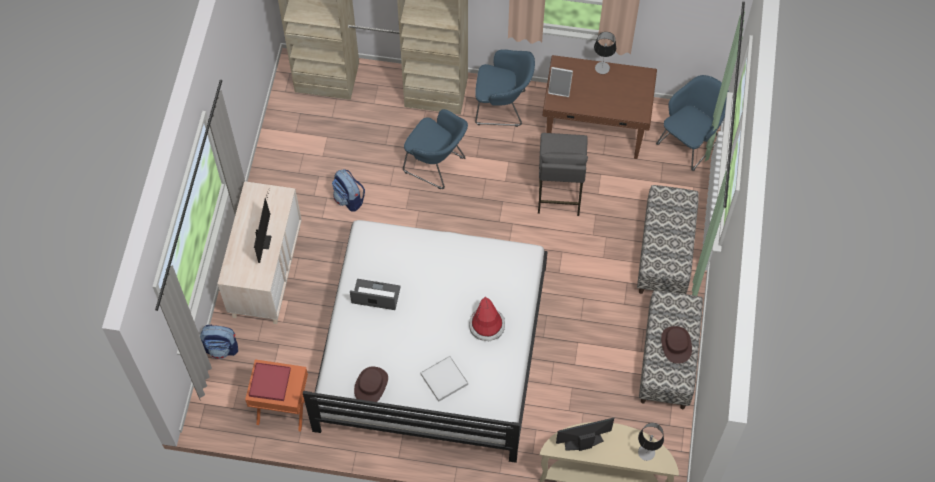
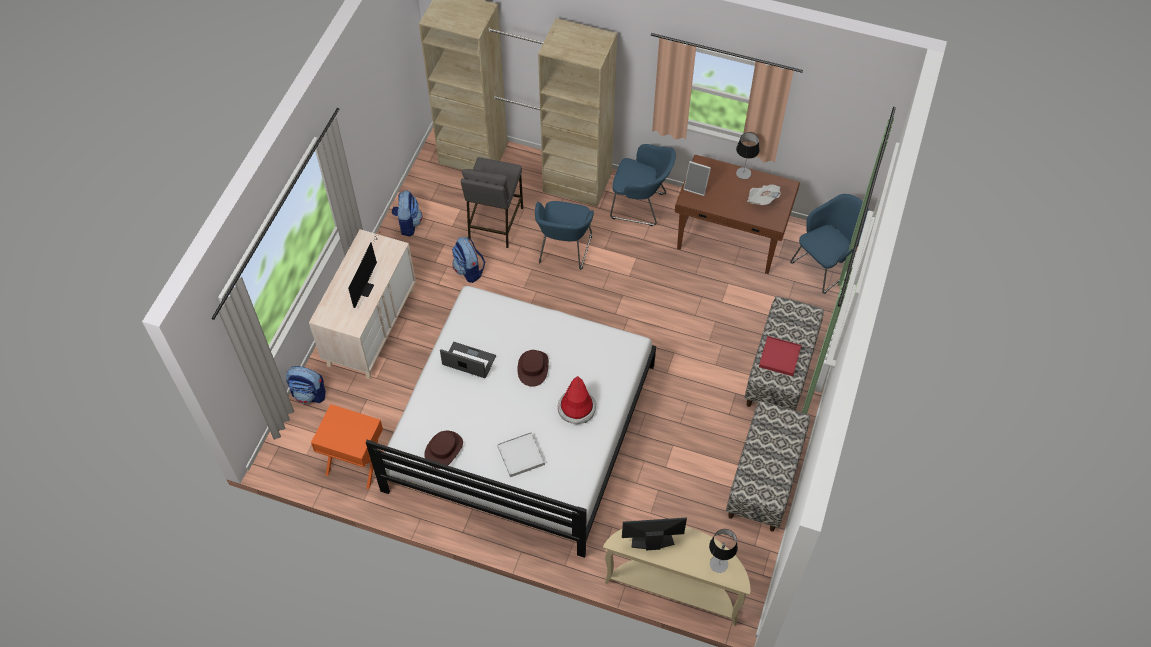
camera: 10 degrees right, 5 degrees down
(270, 382) = (340, 429): red tray -> red tray (779, 357)
(278, 160) = (408, 224): none -> backpack
(437, 165) = (563, 251): blue armchair -> blue armchair turned 60 degrees clockwise
(559, 192) = (682, 294): grey stool -> grey stool (494, 223)
(624, 92) = (762, 199): none -> newspaper
(676, 344) = (773, 459): brown hat -> brown hat (533, 368)

